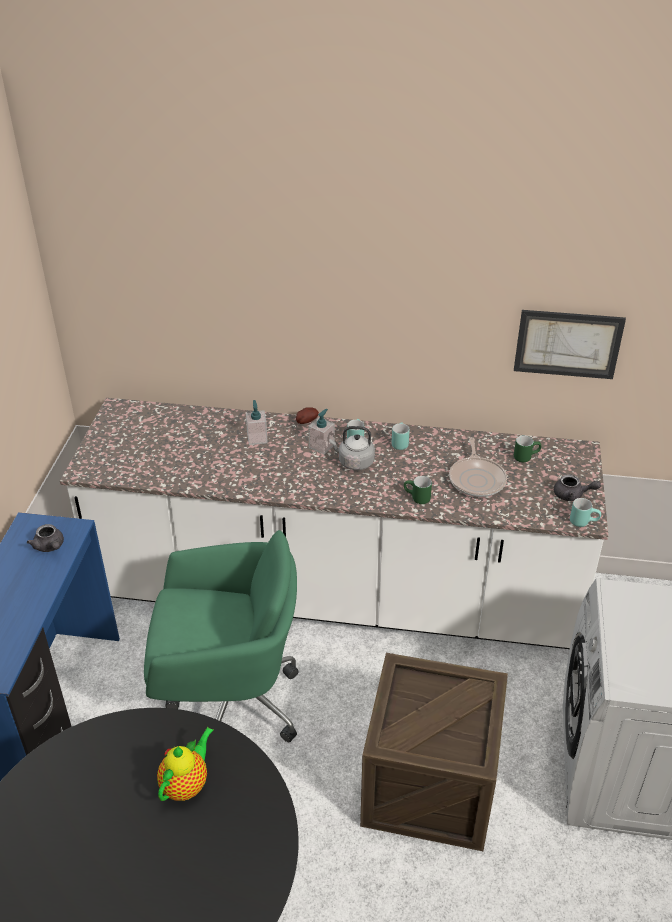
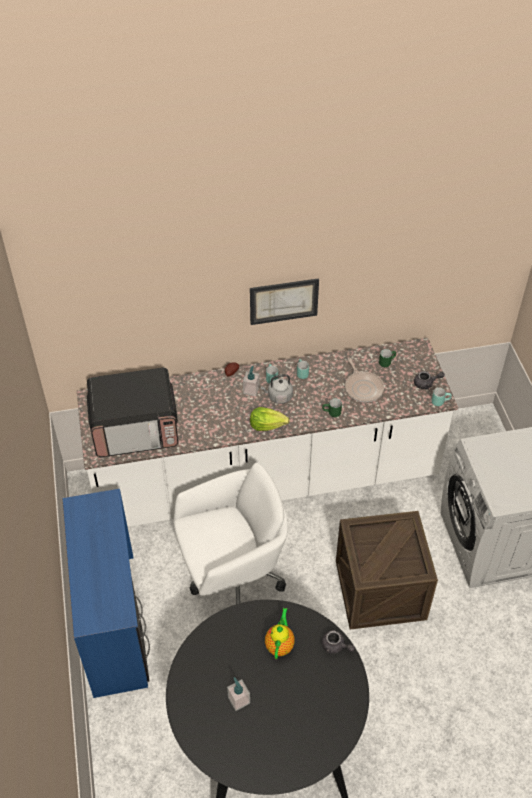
camera: 20 degrees left, 10 degrees up
(50, 547) = (102, 517): grey teapot -> grey teapot (335, 646)
(150, 453) = (136, 428): none -> microwave
(230, 706) = (232, 579): green office chair -> white office chair
(257, 438) = (204, 395): soap dispenser -> soap dispenser (239, 700)
(320, 491) = (267, 425): none -> lettuce
(568, 344) = (403, 285): picture -> picture (284, 301)

